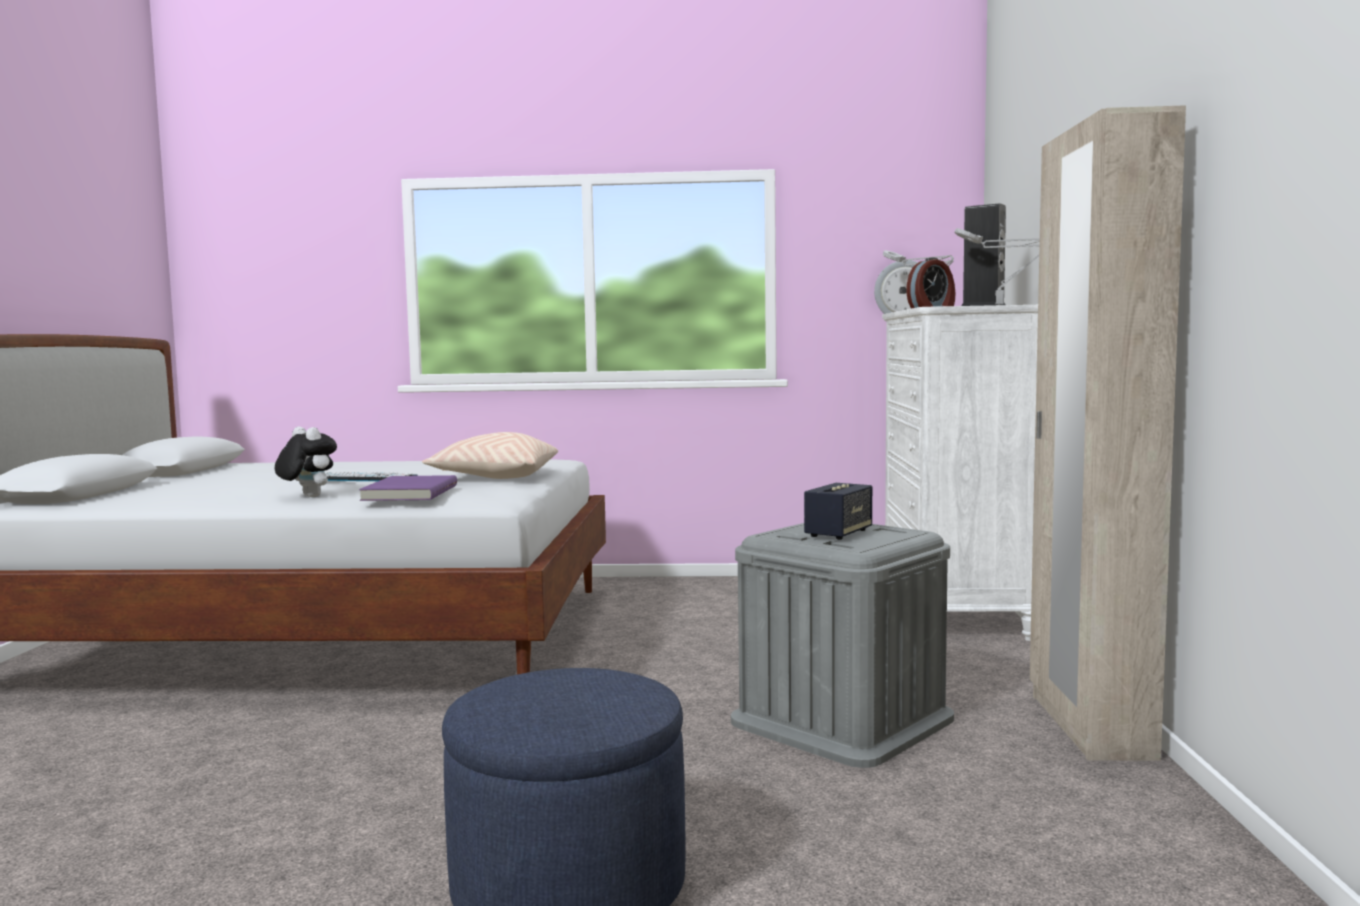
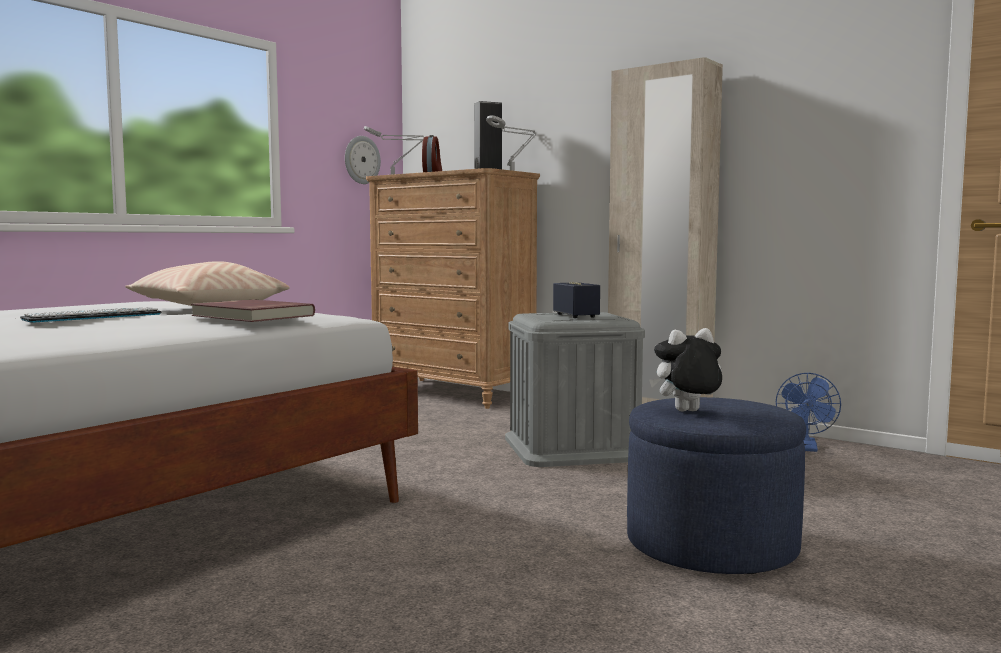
camera: 55 degrees left, 0 degrees up
(307, 497) = (129, 331): plush toy -> plush toy (687, 412)
(408, 493) = (251, 316): purple book -> red book
(953, 610) = (452, 393): white dresser -> brown dresser
(1164, 860) = (806, 448): none -> blue fan

